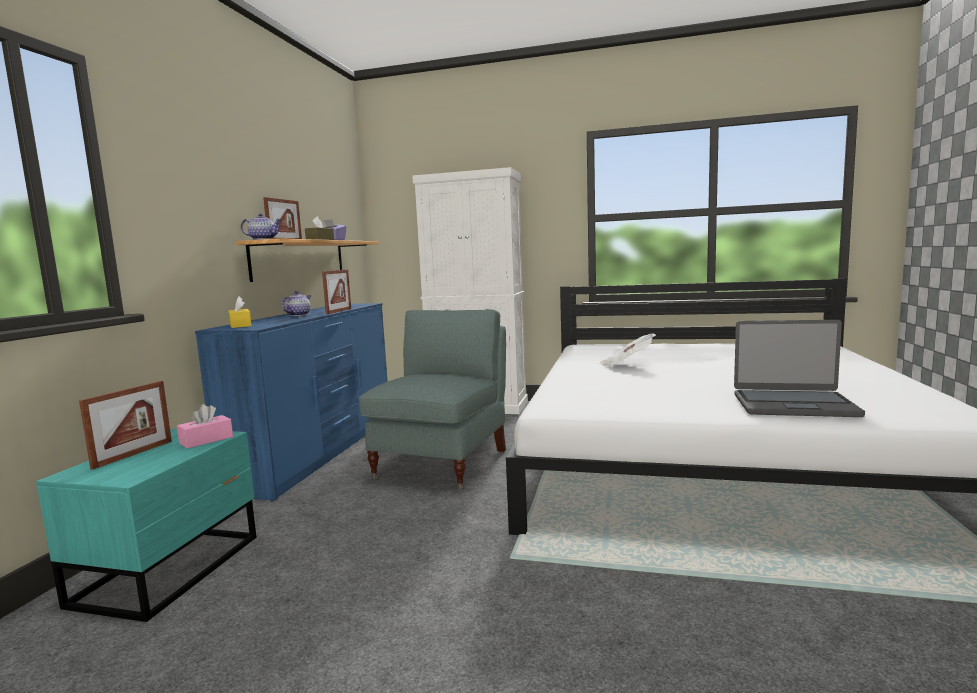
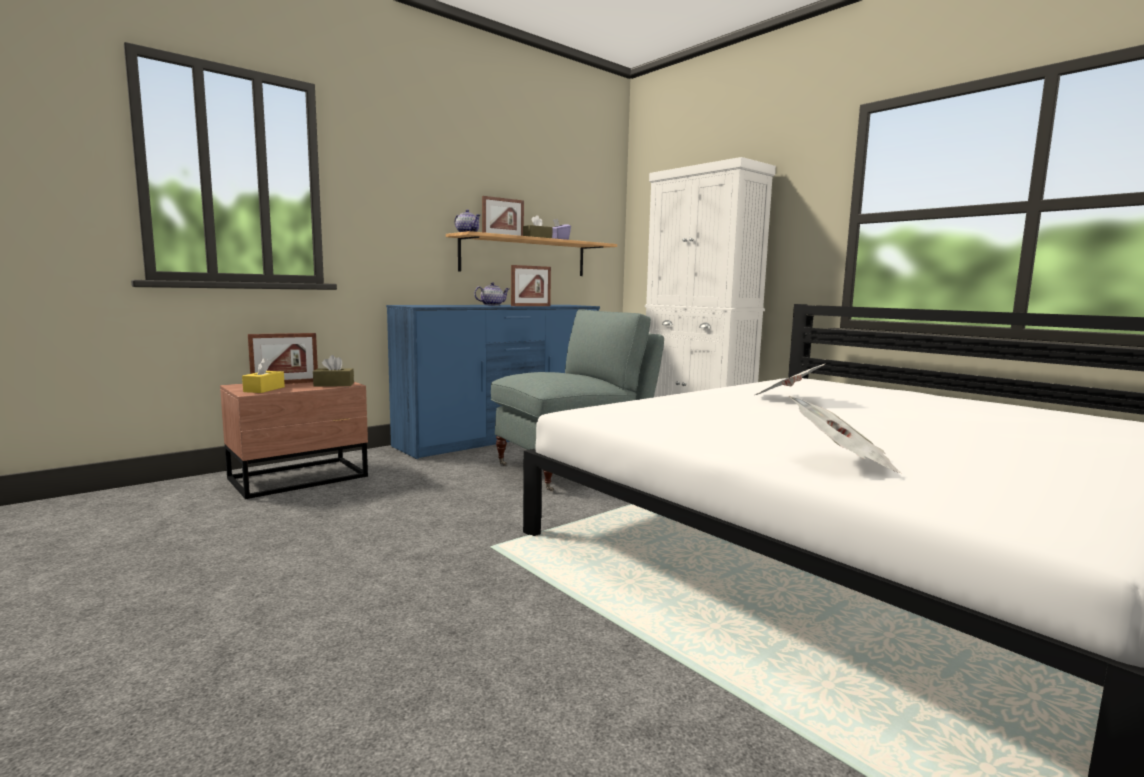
camera: 35 degrees right, 0 degrees up
(173, 569) = (301, 478): turquoise nightstand -> brown nightstand
(206, 440) = (334, 384): pink tissue box -> brown tissue box
(240, 325) = (423, 305): yellow tissue box -> yellow tissue box (264, 389)
(793, 405) = (842, 462): laptop -> newspaper

